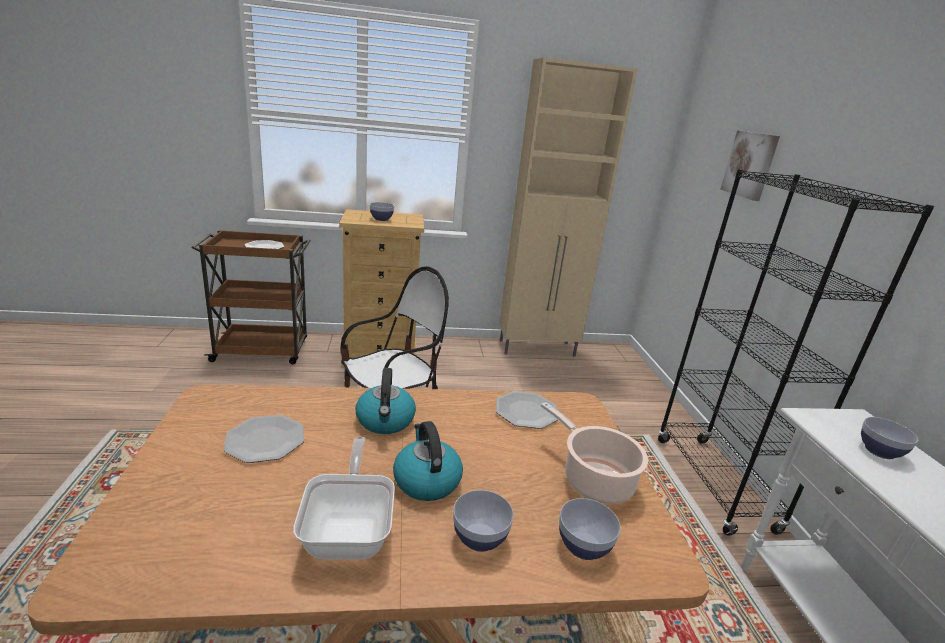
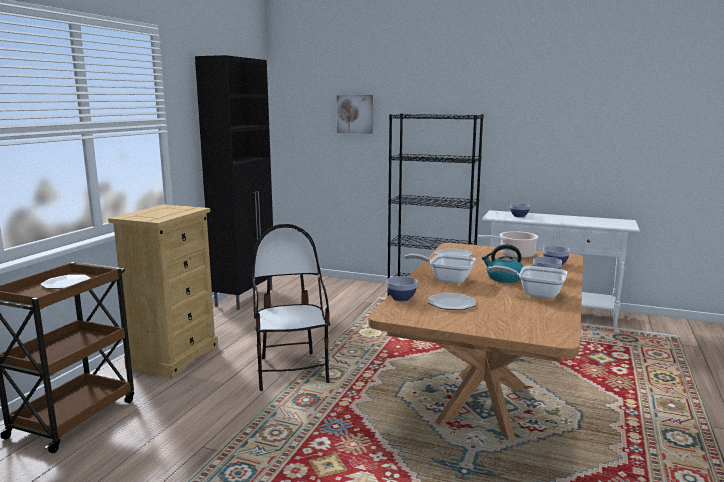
camera: 60 degrees left, 10 degrees down
(381, 219) = (164, 213): bowl -> bowl (401, 298)
(385, 421) = (446, 279): kettle -> frying pan
(538, 348) = (245, 297): beige cabinet -> black cabinet

